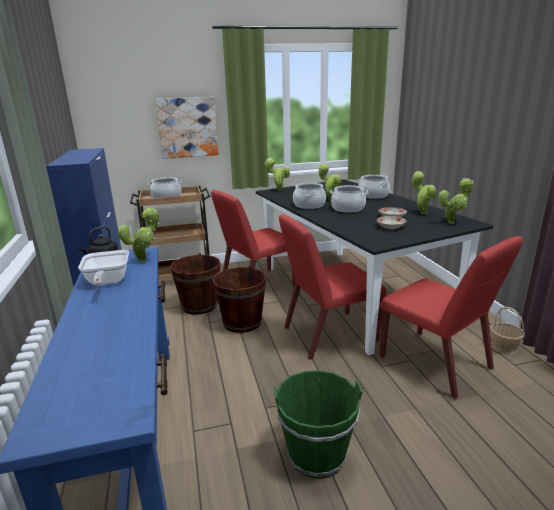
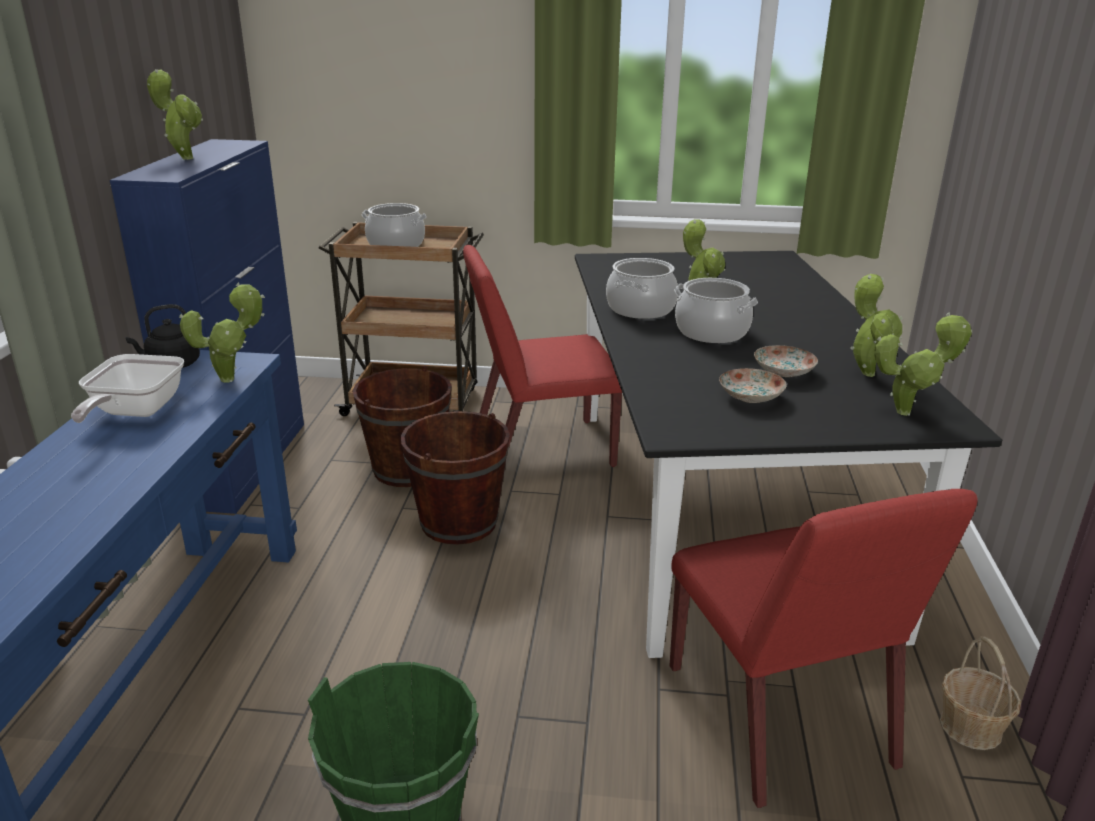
camera: 20 degrees right, 5 degrees up
(187, 127) = (457, 106): picture -> none
(278, 190) = (620, 259): potted plant -> potted plant (185, 158)
(328, 334) = (602, 591): red chair -> none
(373, 195) = (807, 306): cooking pot -> none

